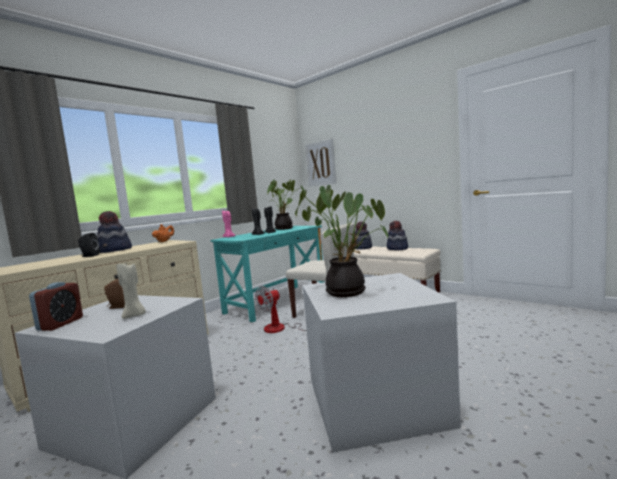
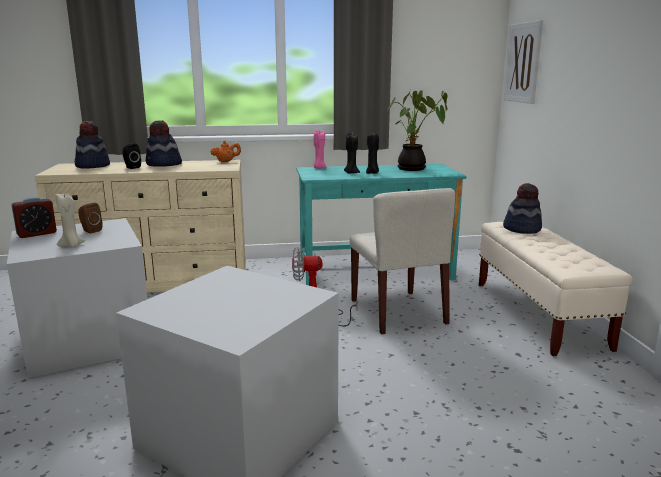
camera: 40 degrees right, 10 degrees up
(348, 291) = (223, 292): potted plant -> none
(397, 249) = (561, 249): hat -> hat (92, 166)

